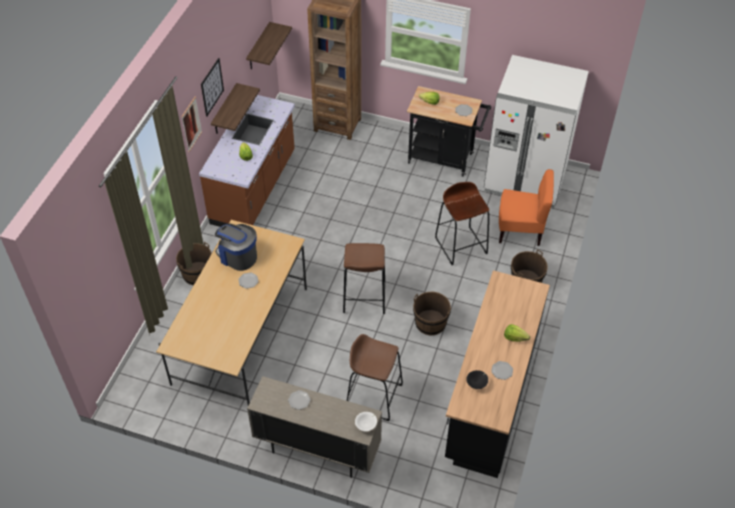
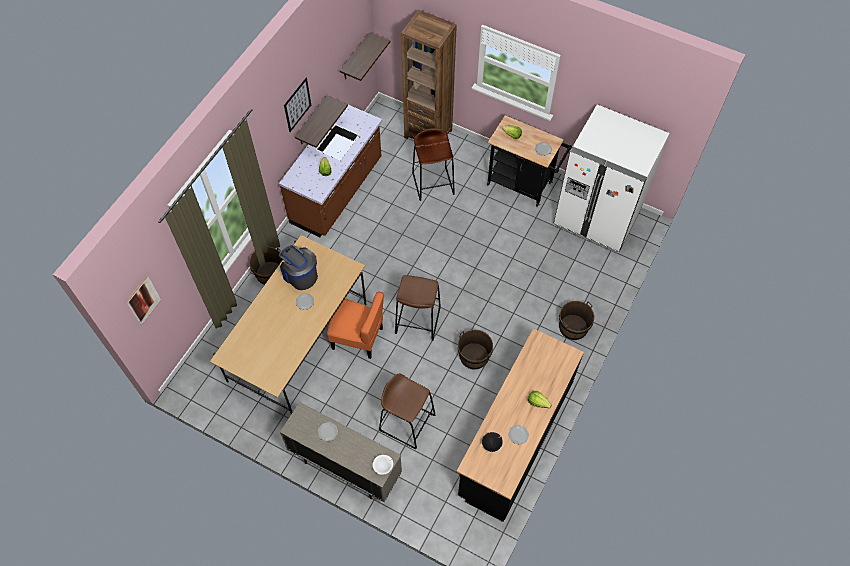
camera: 10 degrees right, 10 degrees up
(191, 124) = (271, 142): picture -> picture (143, 300)
(461, 245) = (519, 280): brown stool -> brown stool (433, 183)
(520, 230) = (579, 272): orange chair -> orange chair (358, 338)

